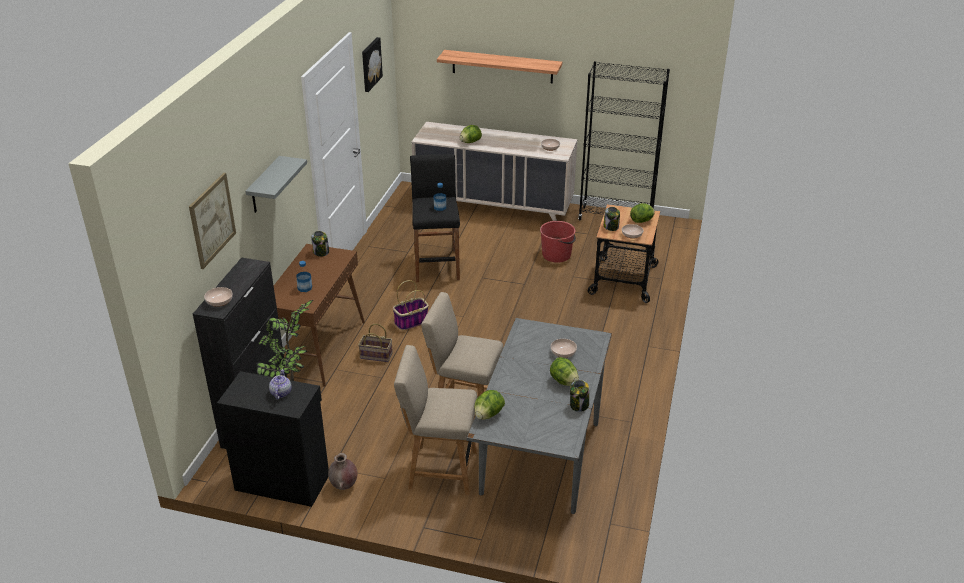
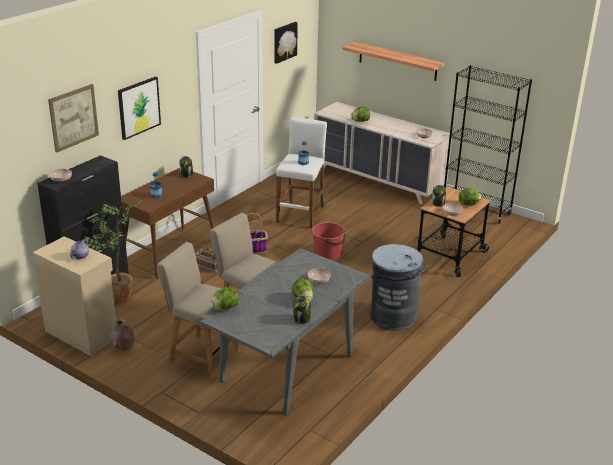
camera: 20 degrees right, 5 degrees down
(264, 186) = (138, 107): grey shelf -> picture
(282, 481) = (82, 334): black cabinet -> beige cabinet
(436, 265) = (301, 214): black stool -> white stool
(557, 255) = (405, 226): red bucket -> red bucket (328, 254)
(611, 366) = (393, 316): none -> grey trash can

